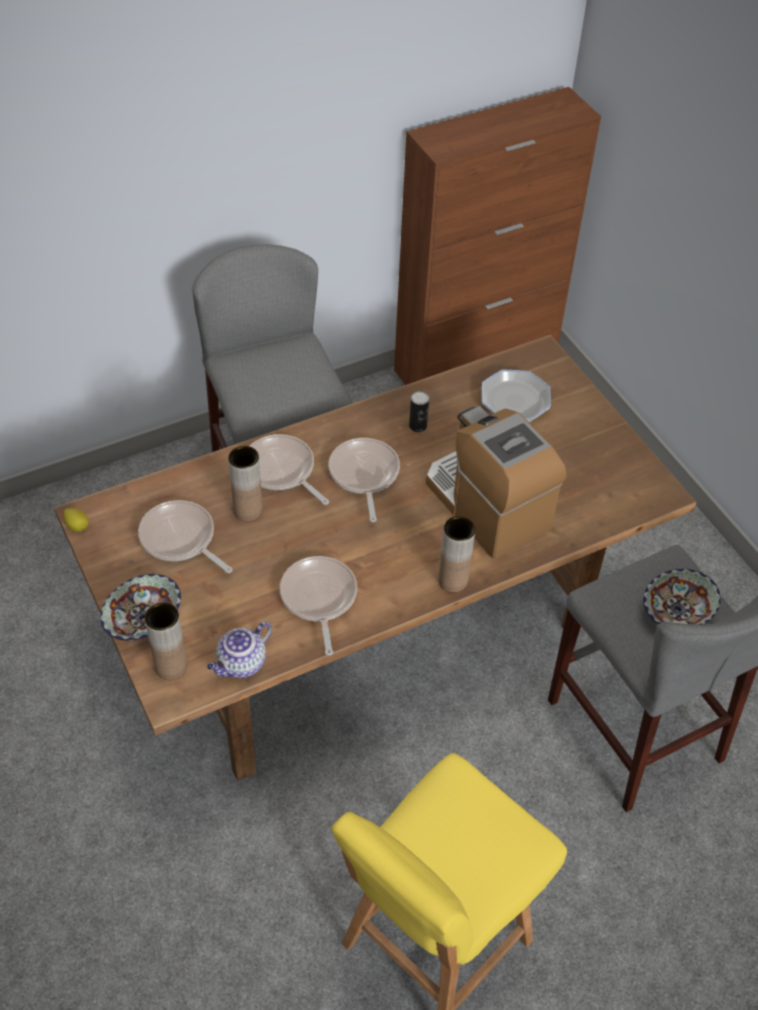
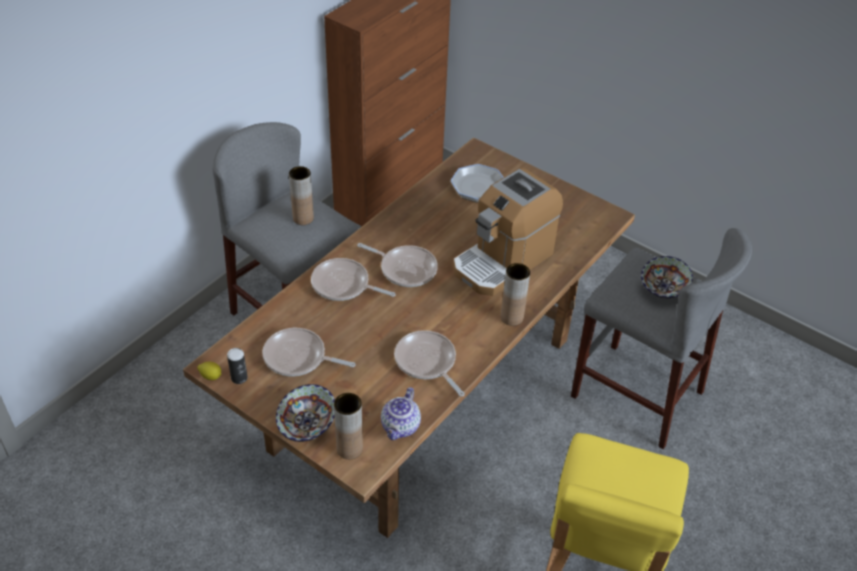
camera: 25 degrees left, 5 degrees down
(248, 510) = (336, 320): brown vase -> brown vase (303, 218)
(364, 475) = (405, 269): frying pan -> frying pan turned 150 degrees clockwise
(417, 426) = (422, 224): can -> can (239, 378)
(487, 505) = (503, 261): coffee machine -> coffee machine turned 75 degrees counterclockwise

